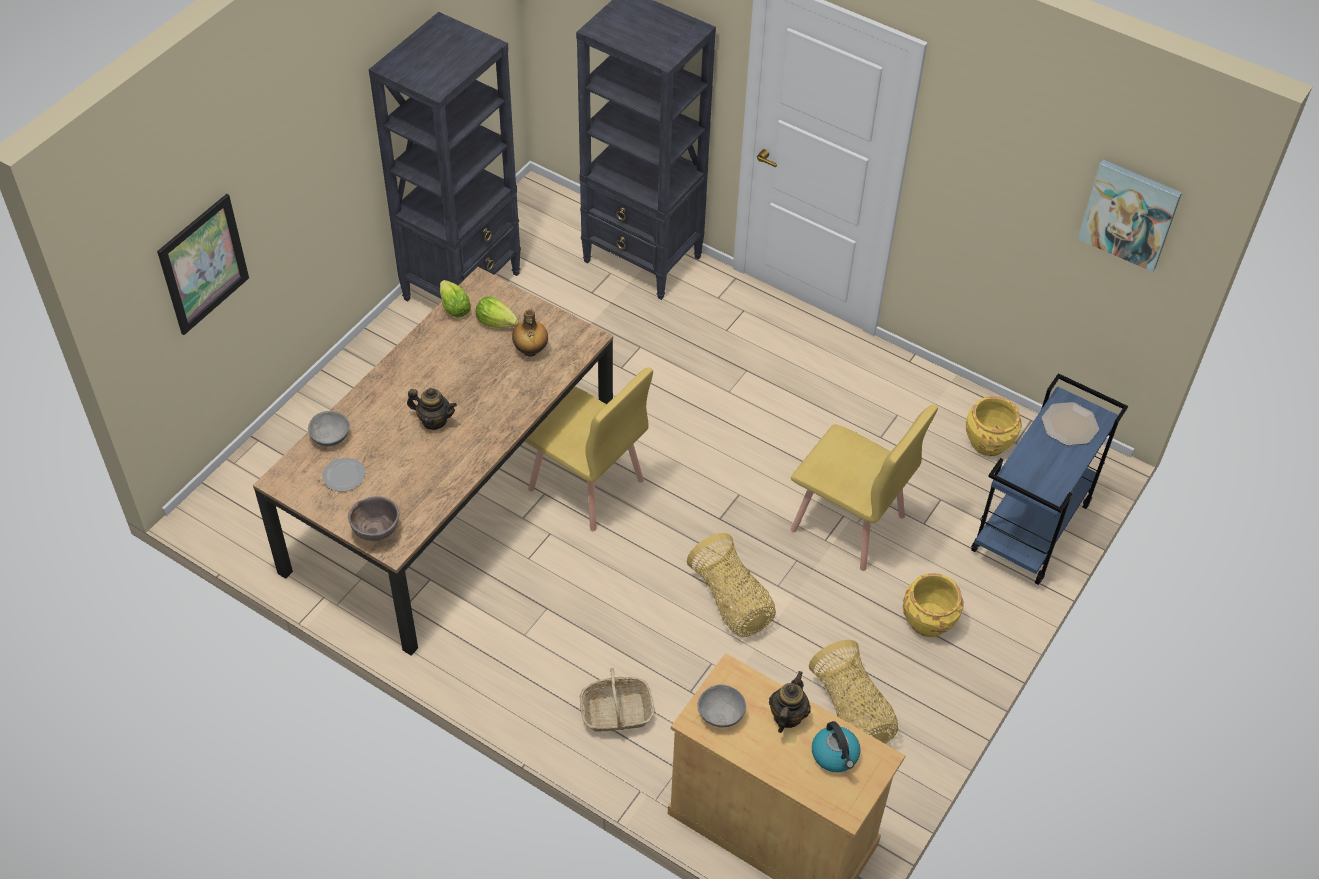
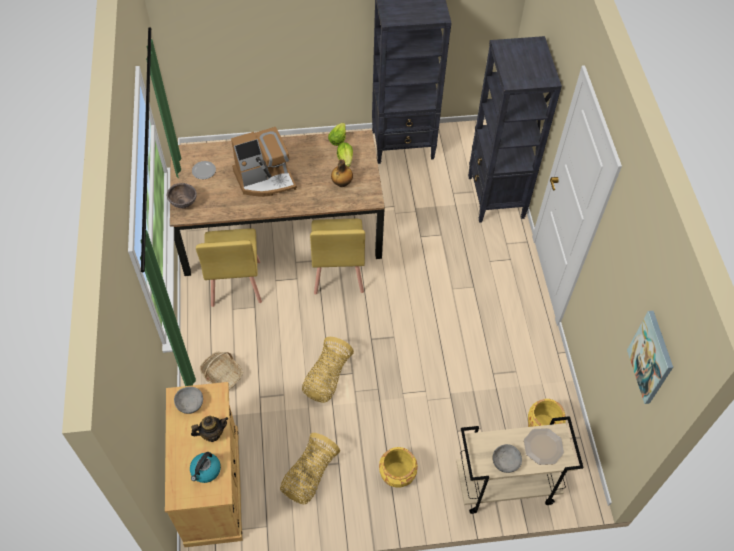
camera: 50 degrees right, 5 degrees up
(203, 264) = (228, 32): picture -> none
(330, 436) = (220, 151): grey bowl -> grey bowl (505, 462)
(434, 420) = (265, 179): teapot -> coffee machine
(848, 524) = (422, 397): yellow chair -> yellow chair (235, 284)
(1031, 529) = (505, 486): blue cart -> beige cart

